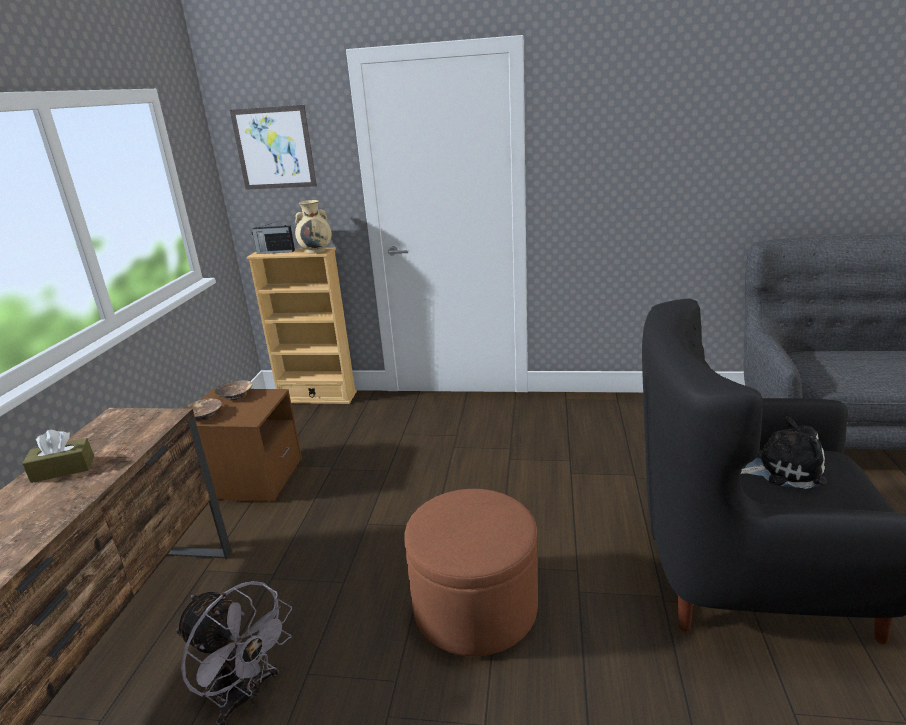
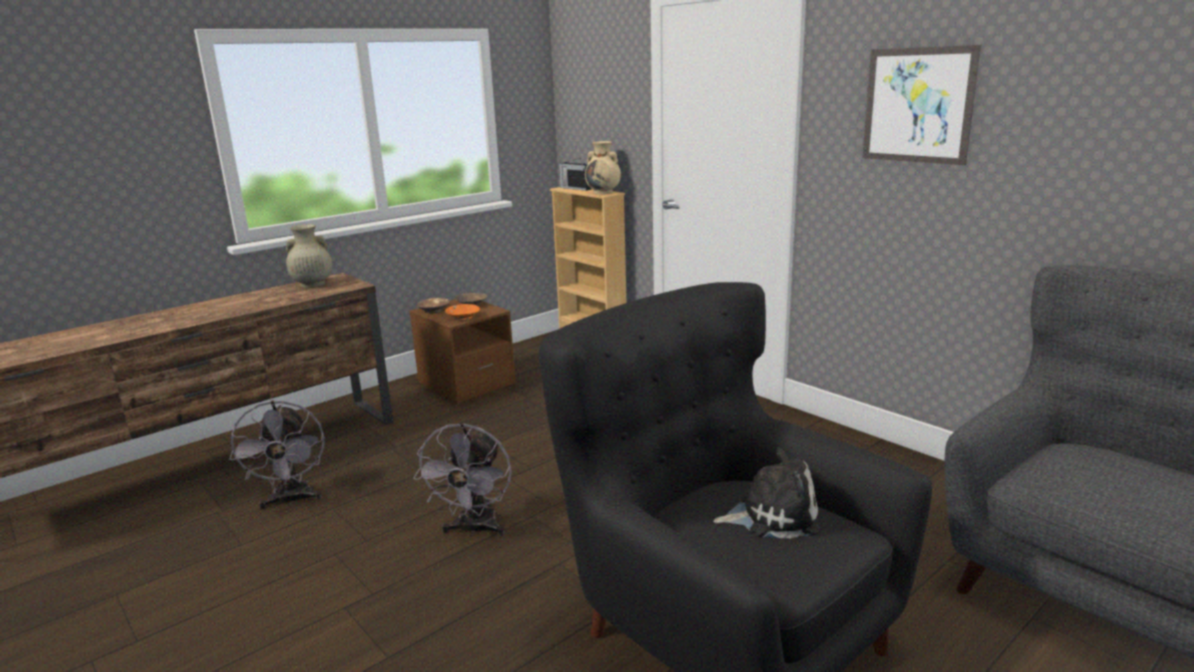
camera: 40 degrees right, 5 degrees down
(63, 469) = (267, 295): brown tissue box -> none
(101, 435) = (312, 284): none -> beige vase
(251, 411) = (462, 317): none -> orange bowl
(274, 148) = (591, 88): picture -> picture (918, 105)
(475, 606) = (474, 530): brown ottoman -> grey fan
(782, 469) = (772, 516): plush toy -> plush toy turned 45 degrees counterclockwise

